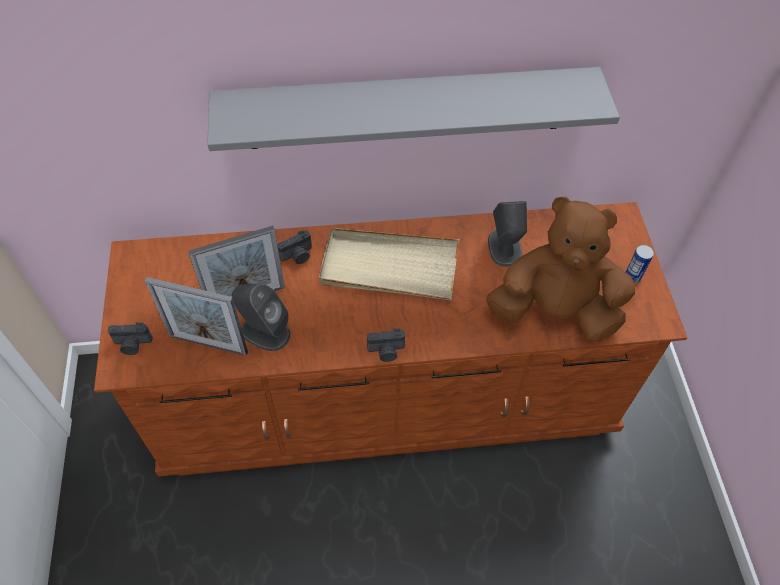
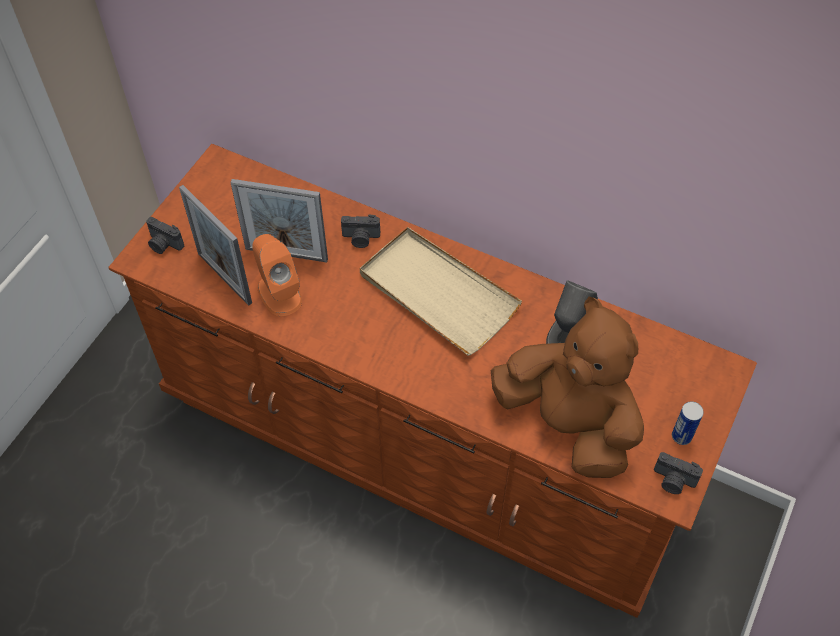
camera: 35 degrees right, 0 degrees up
(264, 332) = (279, 293): grey speaker -> orange speaker
(386, 351) = (373, 370): camera -> camera (673, 481)
(407, 108) = (503, 137): grey shelf -> none

